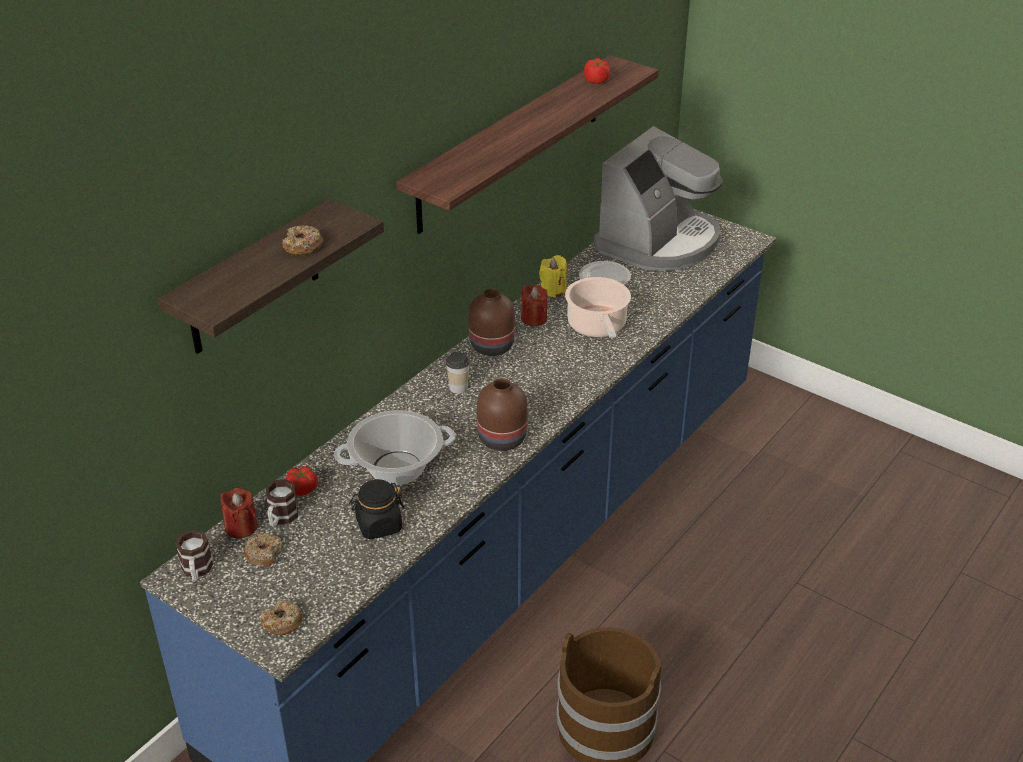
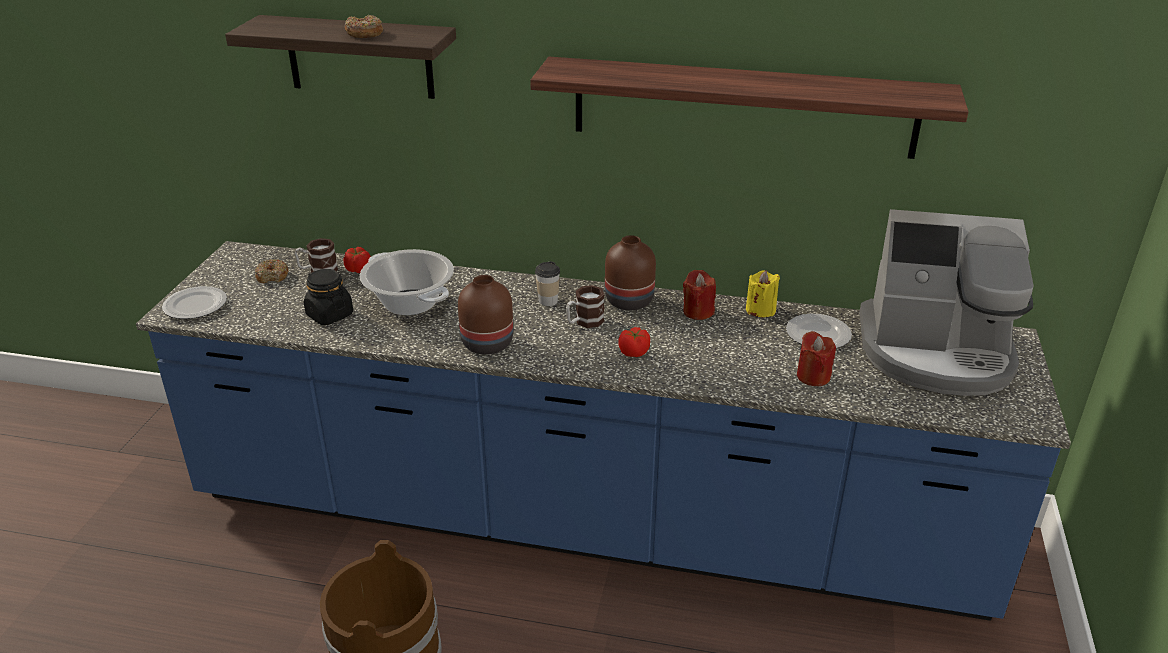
camera: 65 degrees right, 5 degrees down
(197, 571) = (243, 257): mug -> mug (584, 322)
(241, 527) = (300, 258): red candle -> red candle (813, 376)
(282, 622) = (195, 306): donut -> plate
(596, 81) = (880, 88): tomato -> tomato (634, 352)
(597, 326) = (722, 352): cooking pot -> none

